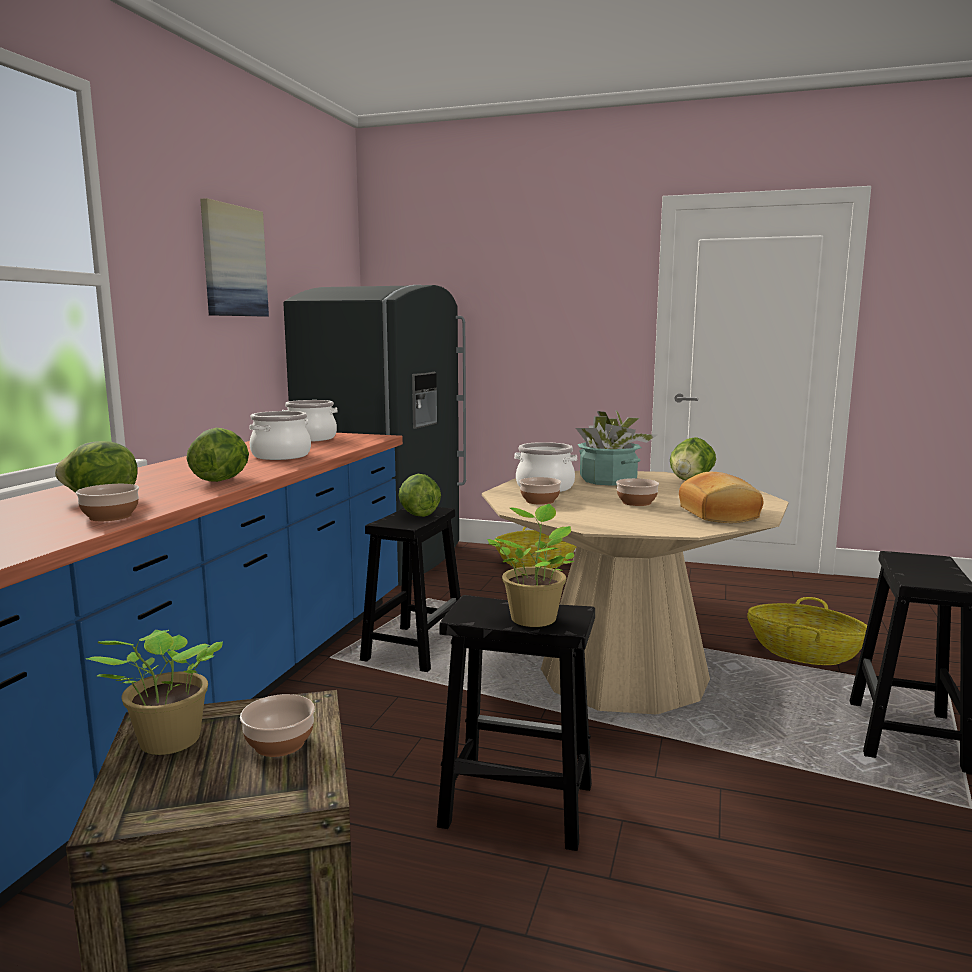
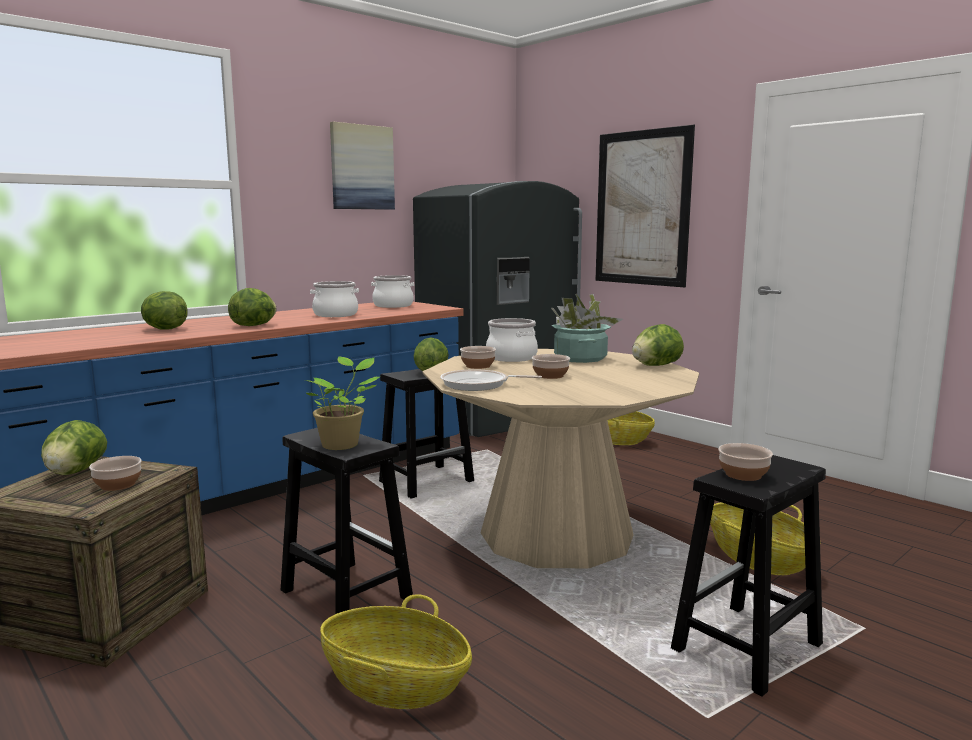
camera: 30 degrees right, 0 degrees up
(110, 516) = (140, 338): bowl -> bowl (742, 474)
(166, 743) = (75, 472): potted plant -> lettuce
(535, 317) = (642, 208): none -> picture
(602, 522) = (478, 385): none -> frying pan
(713, 886) = (395, 684): none -> basket
(720, 514) = (592, 392): bread -> none

